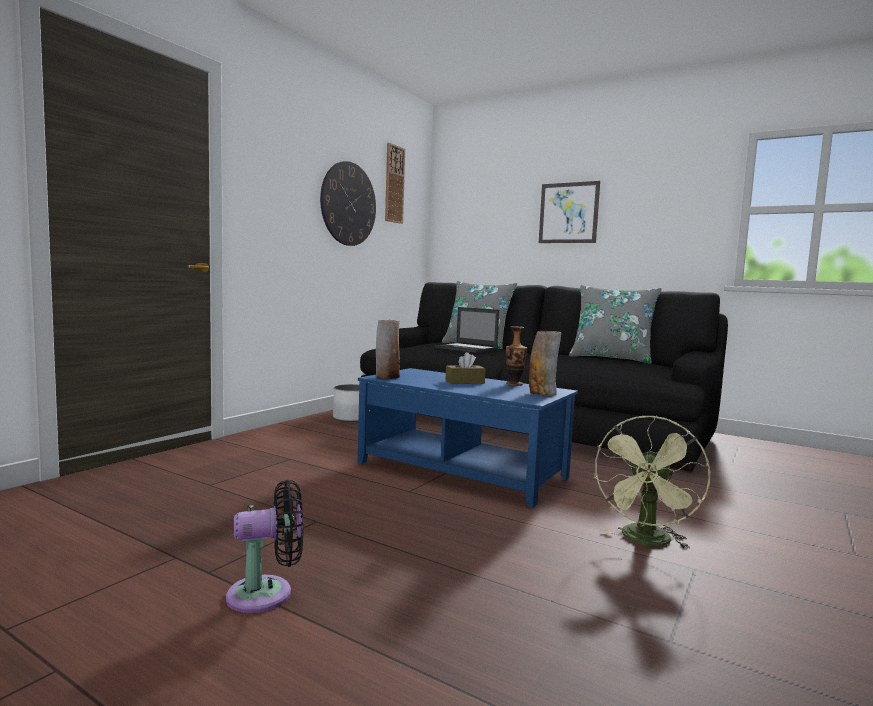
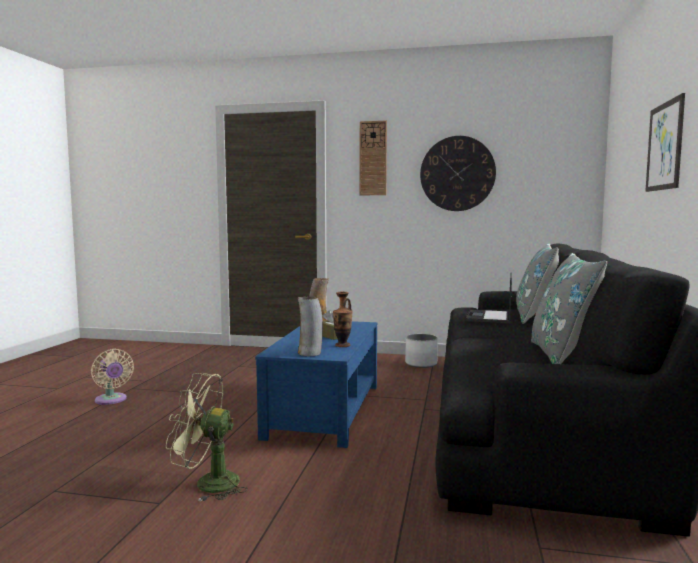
camera: 70 degrees right, 0 degrees up
(267, 594) = (111, 400): black fan -> beige fan
(394, 184) = (530, 142): wall clock -> wall clock (373, 158)

